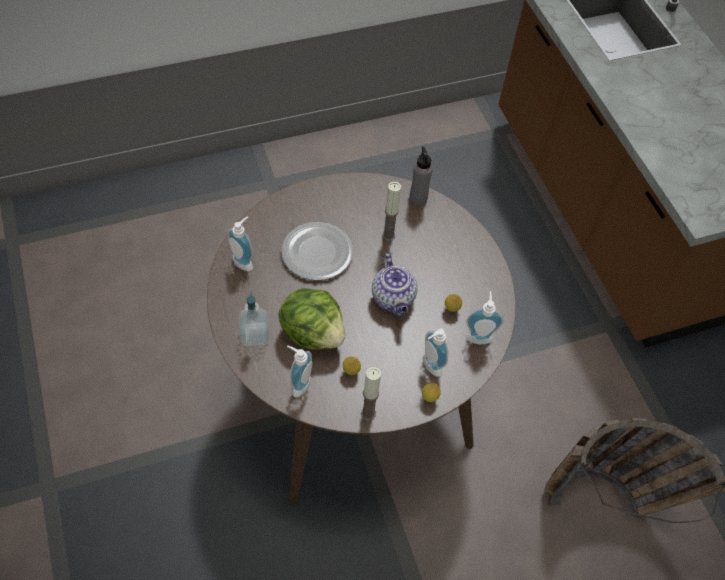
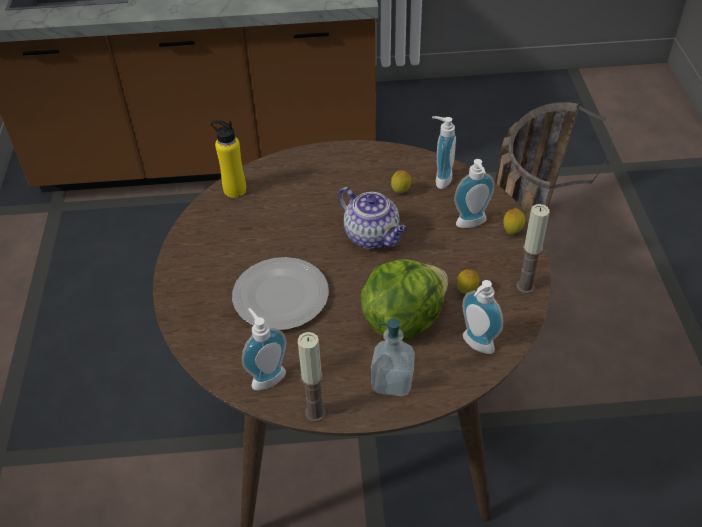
camera: 70 degrees left, 10 degrees down
(388, 235) = (279, 225): candle -> candle (315, 413)
(394, 299) = (373, 237): teapot -> teapot turned 45 degrees clockwise
(418, 198) = (234, 190): grey bottle -> yellow bottle

